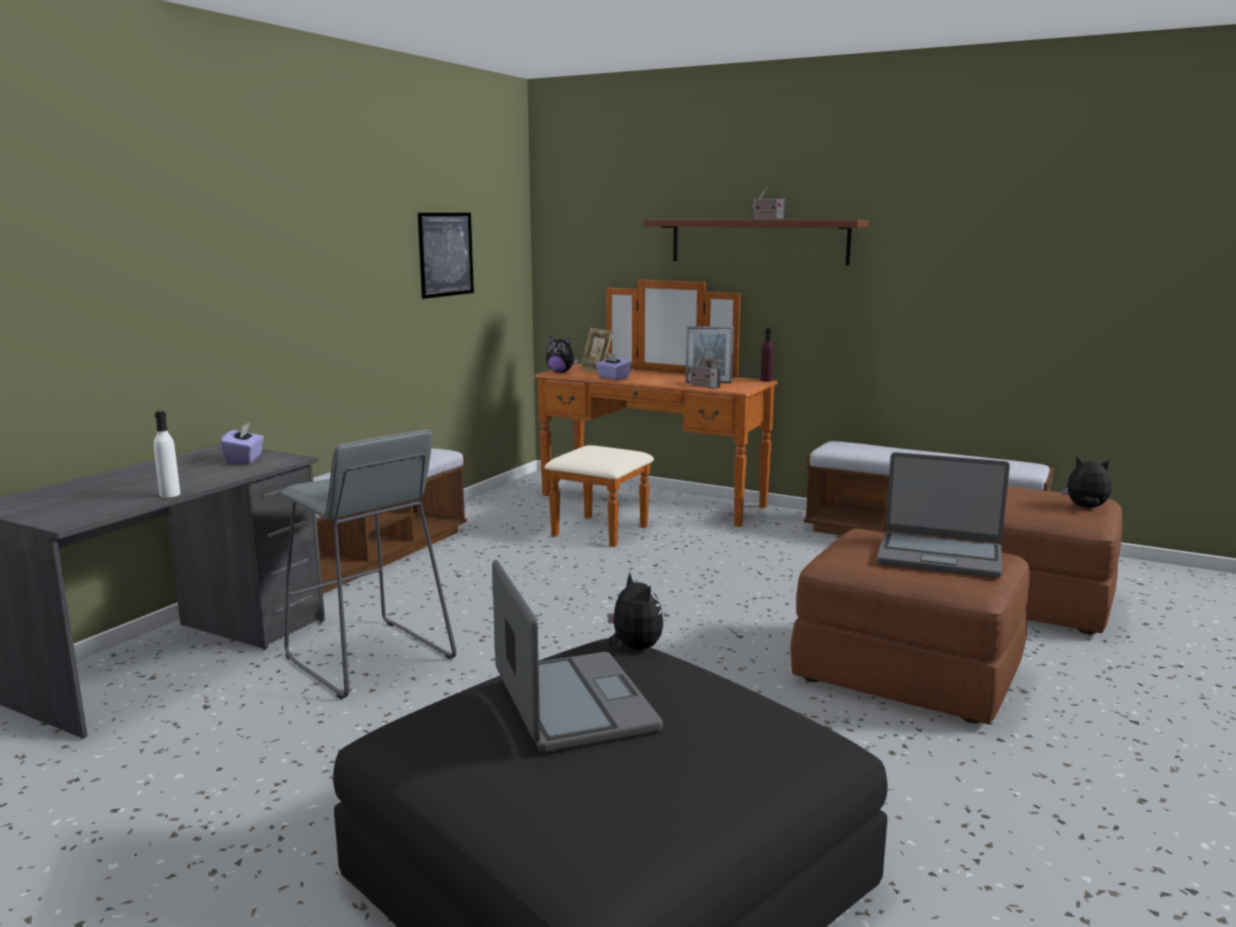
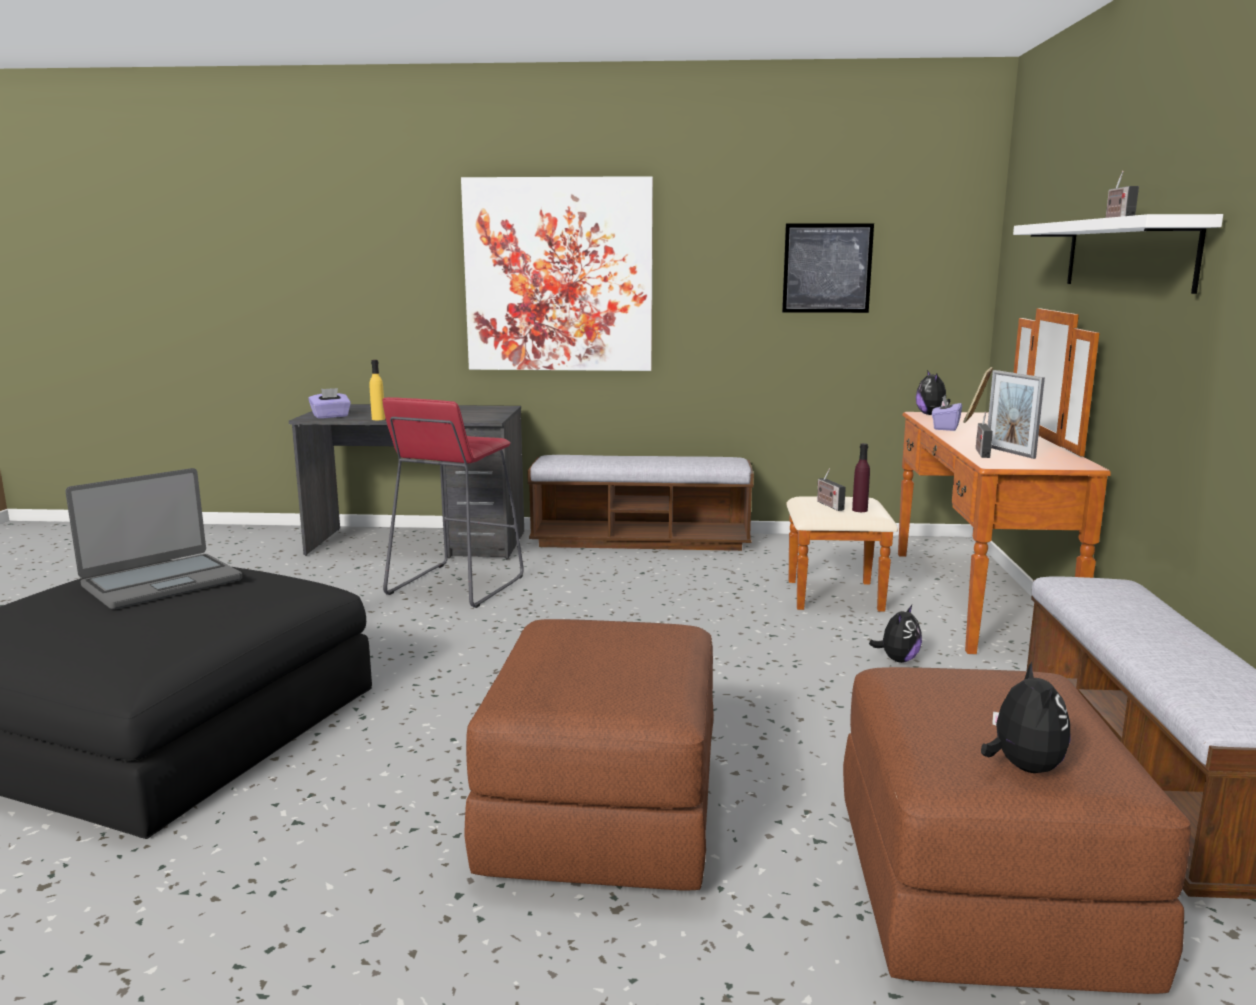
camera: 65 degrees right, 0 degrees up
(170, 494) = (378, 419): white bottle -> yellow bottle
(240, 275) = (559, 275): none -> picture
(244, 459) = (477, 414): purple tissue box -> purple tissue box (331, 416)
(368, 658) = (455, 585): grey stool -> red stool
(601, 455) = (828, 505): none -> radio
(634, 648) = (291, 590): plush toy -> plush toy (897, 660)
(758, 241) = (1128, 254): brown shelf -> white shelf
(766, 380) = (1092, 467): purple bottle -> purple bottle (859, 510)
(939, 556) = (610, 671): laptop -> none

